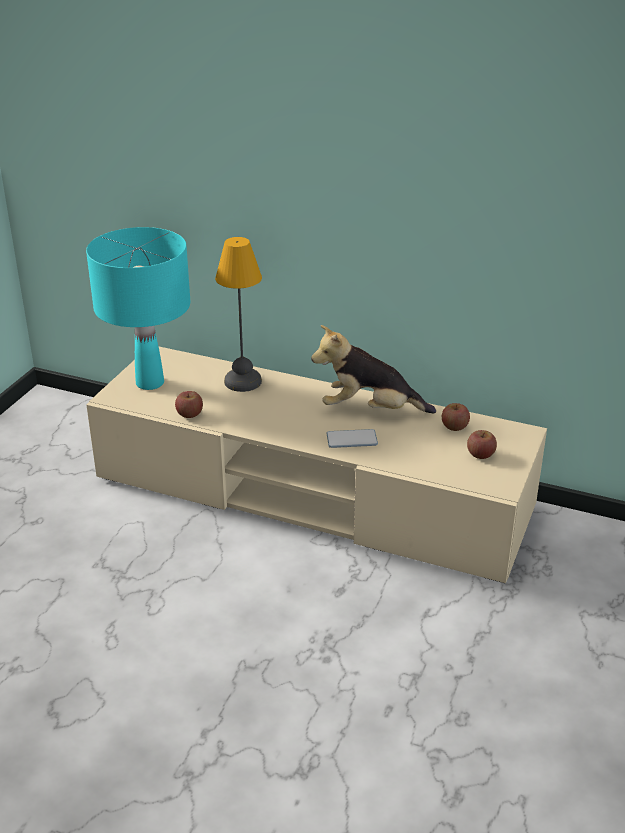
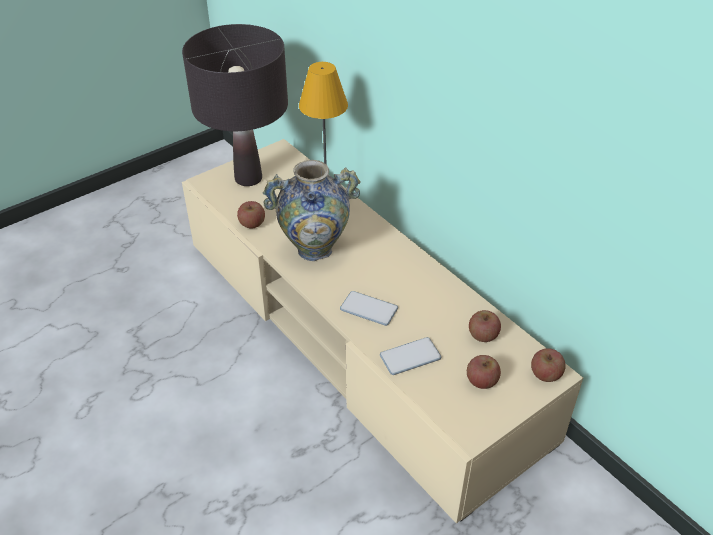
camera: 30 degrees right, 10 degrees up
(150, 383) = (249, 178): turquoise table lamp -> black table lamp
(265, 415) = (315, 249): none -> vase
(370, 410) = (415, 281): plush toy -> none
(414, 459) = (410, 357): none -> phone
(520, 435) = (545, 374): none -> apple

